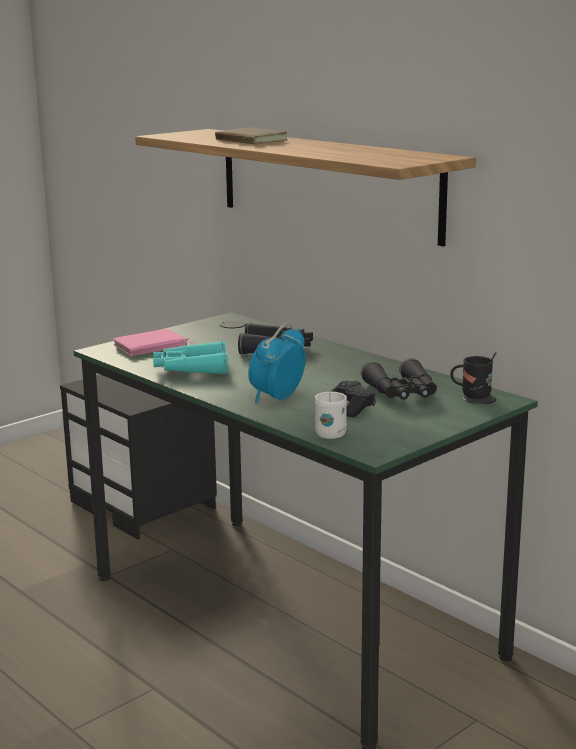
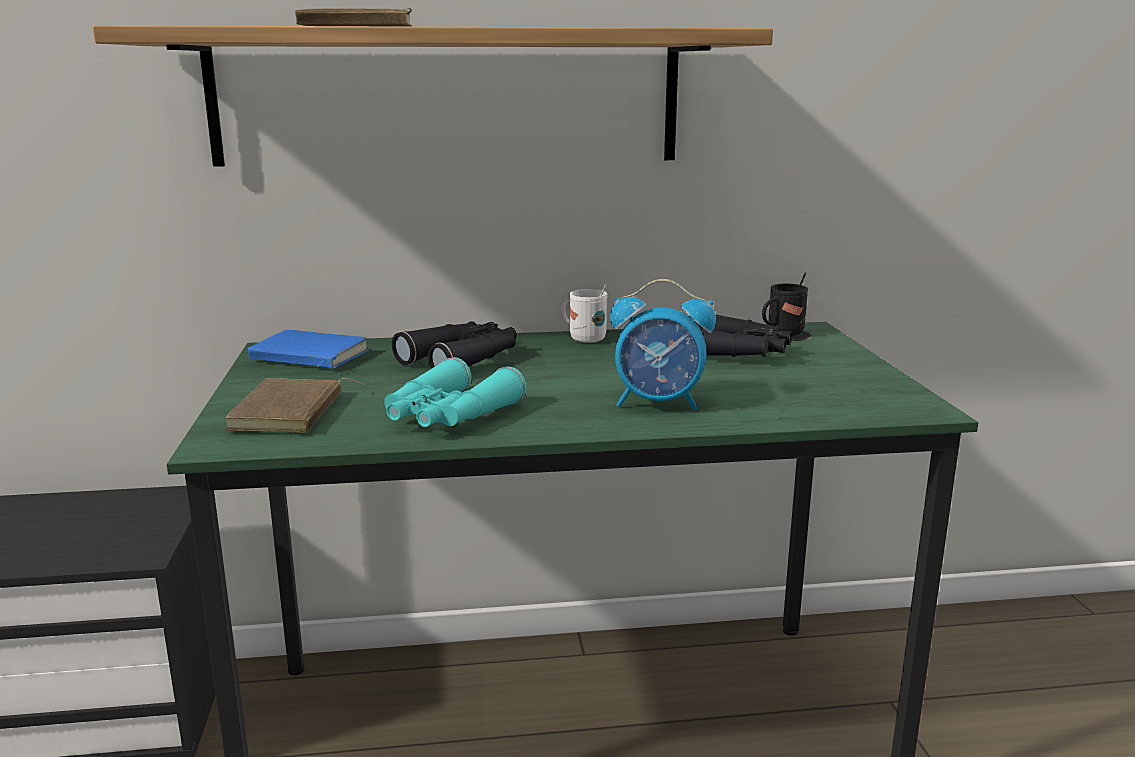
camera: 55 degrees left, 0 degrees up
(151, 347) = (291, 413): pink book -> brown book
(226, 326) = (307, 357): none -> blue book
(276, 398) = (659, 403): alarm clock -> alarm clock turned 60 degrees counterclockwise
(331, 433) = (834, 411): white mug -> white mug (583, 338)
(351, 407) = (748, 381): black game controller -> none

